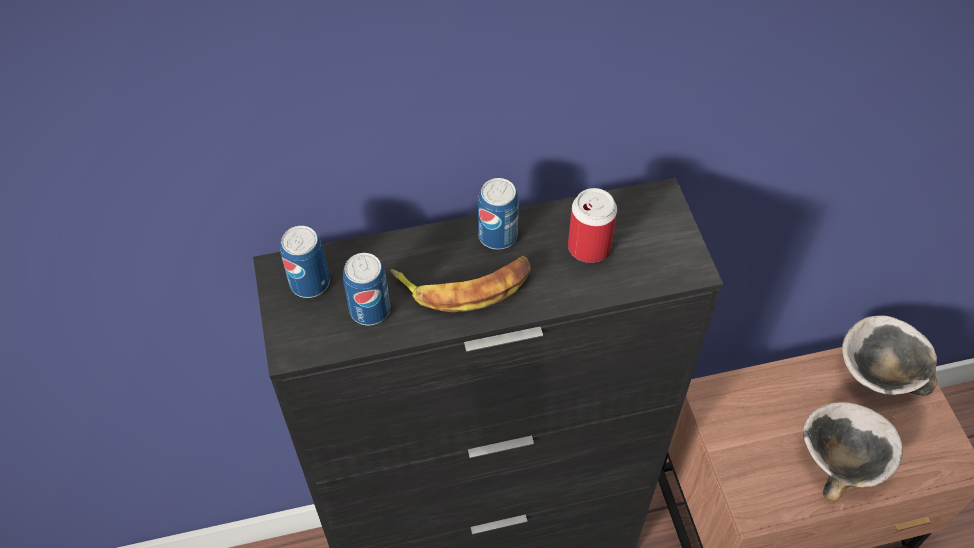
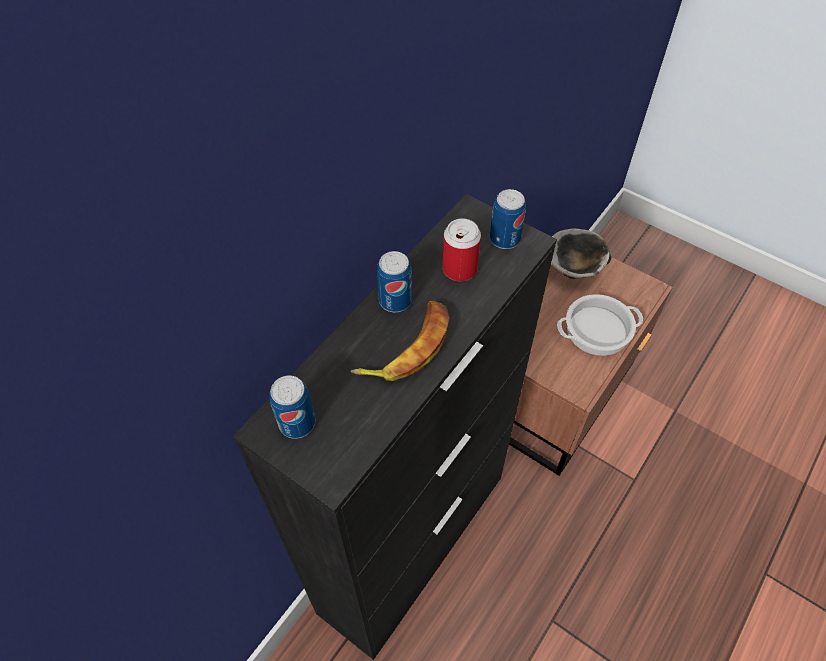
camera: 40 degrees left, 0 degrees up
(370, 310) = (360, 410): can -> can (504, 239)
(841, 460) = (598, 329): bowl -> cooking pot

